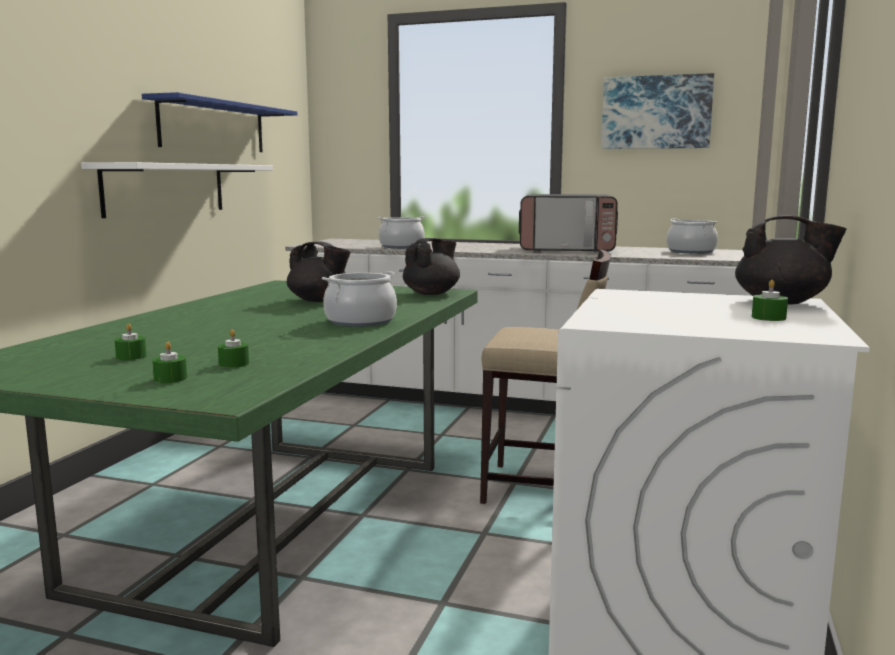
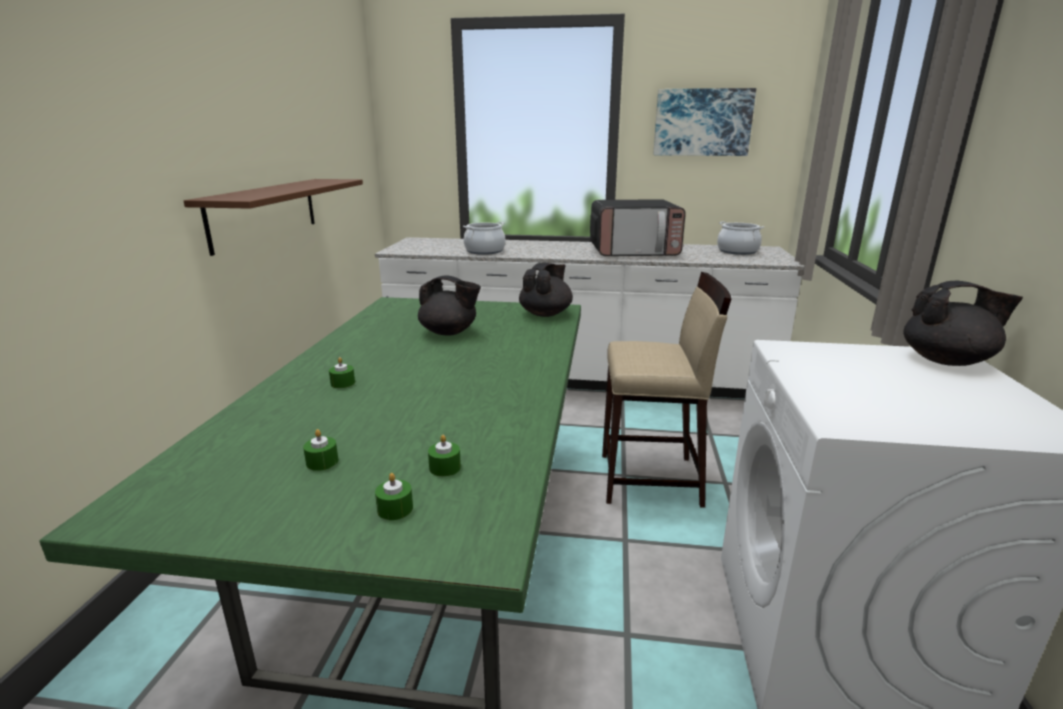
camera: 10 degrees left, 10 degrees up
(166, 189) = (265, 212): white shelf -> brown shelf
(213, 127) = (300, 141): blue shelf -> none
(360, 321) = (515, 369): cooking pot -> none
(768, 317) = (976, 396): green candle -> green candle (343, 383)

